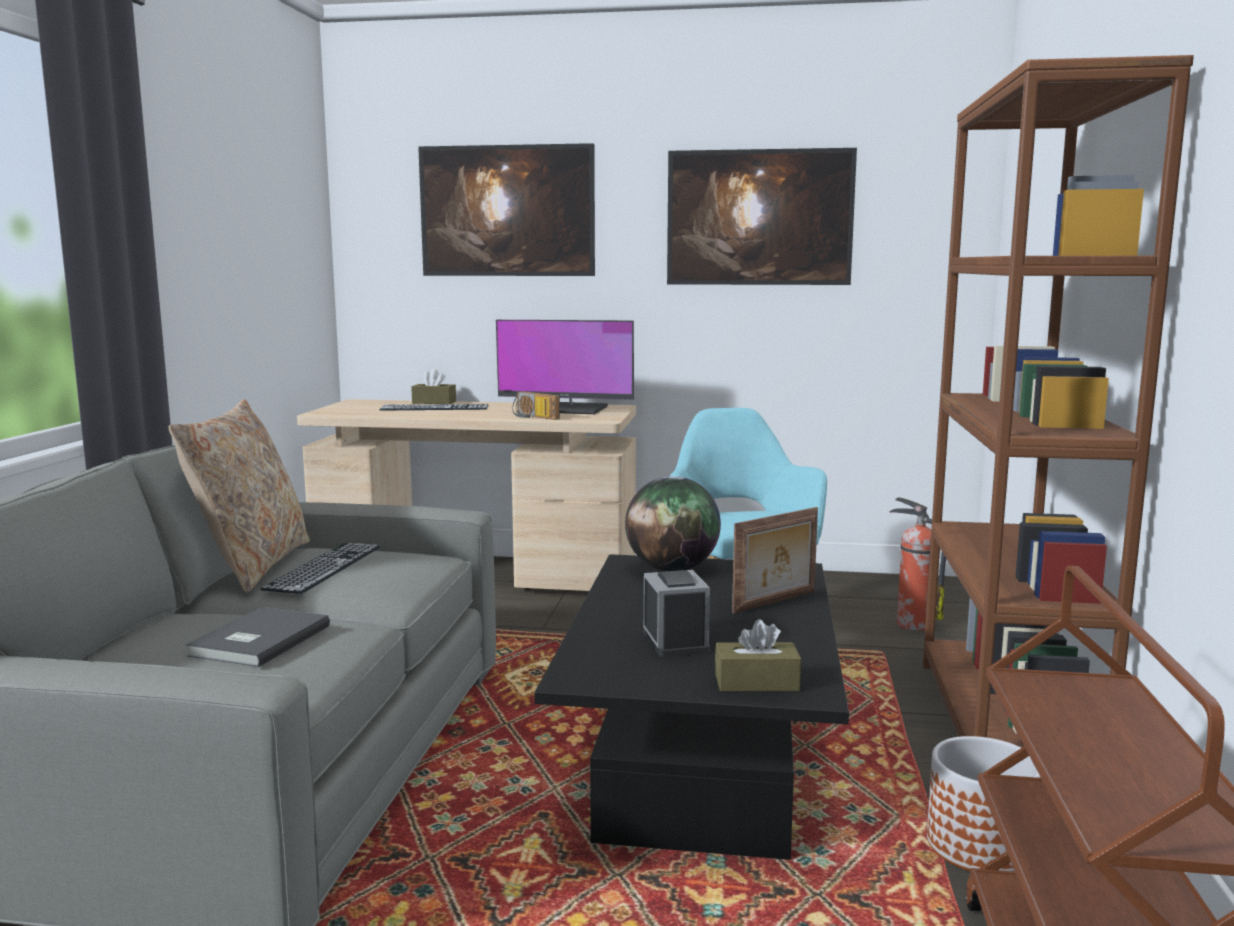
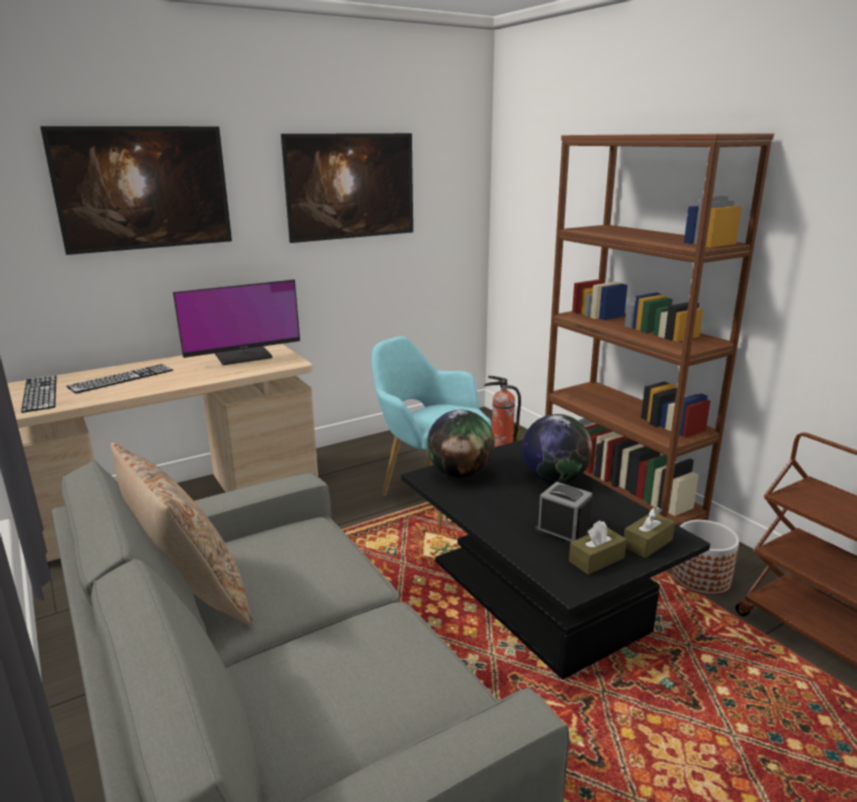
camera: 40 degrees left, 10 degrees up
(257, 641) = (367, 668): grey book -> none
(324, 567) = (263, 571): keyboard -> keyboard (40, 393)
(434, 402) = (103, 371): brown tissue box -> brown tissue box (596, 559)
(533, 417) = (235, 372): radio -> none
(776, 602) = (554, 479): picture frame -> globe

